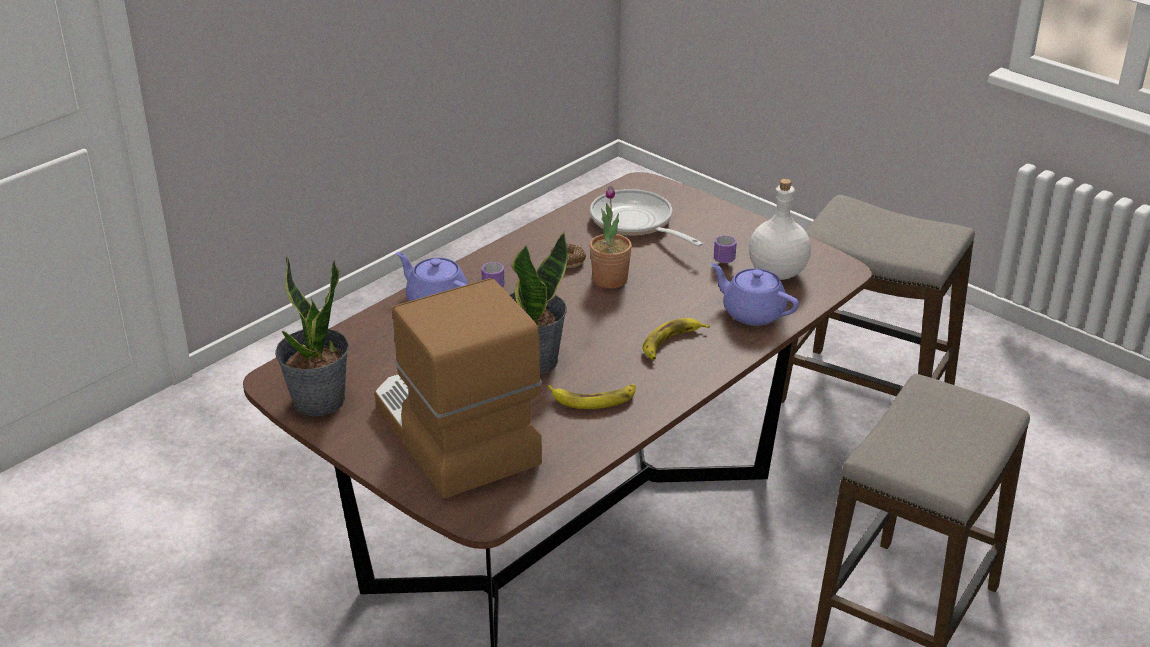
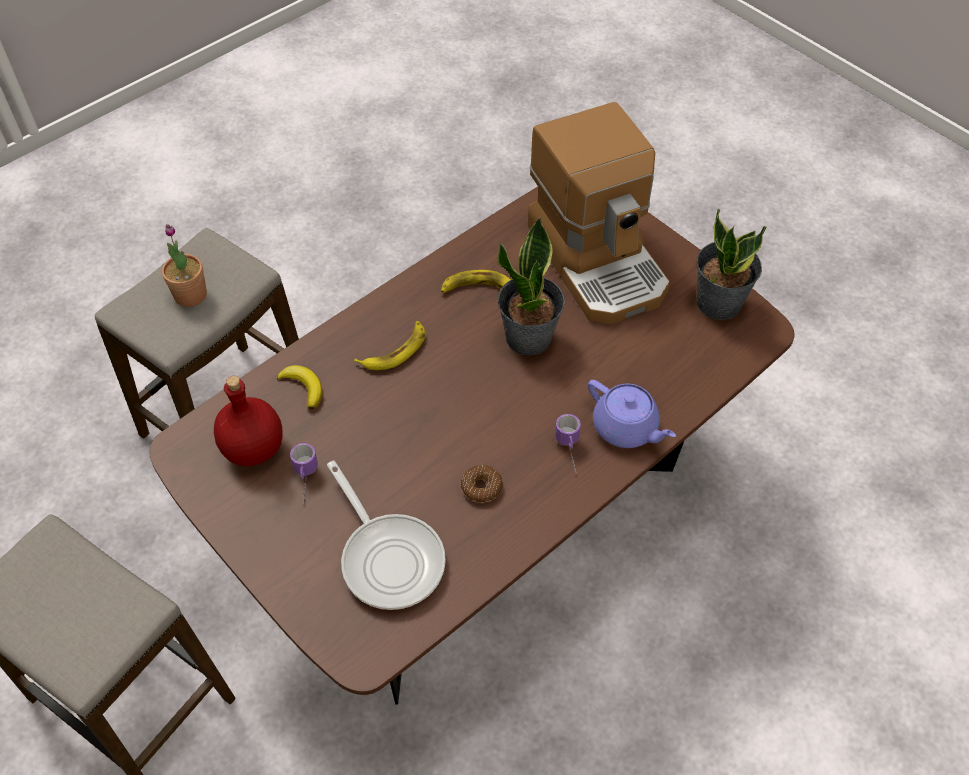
camera: 175 degrees left, 20 degrees up
(610, 280) = (438, 450): potted plant -> potted plant (190, 295)
(752, 312) = (303, 387): purple teapot -> banana
(776, 273) = (255, 448): white bottle -> red bottle

